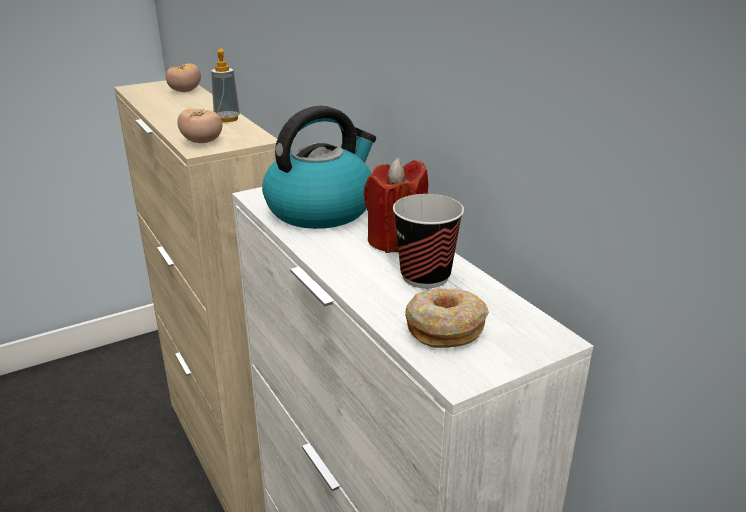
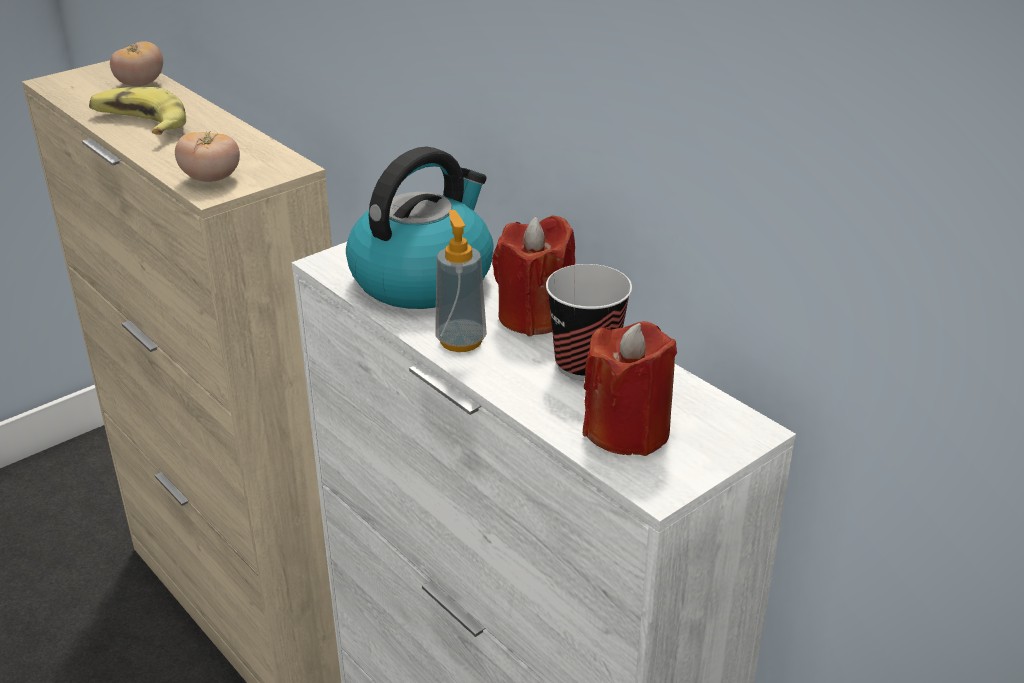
camera: 10 degrees left, 5 degrees up
(173, 111) = (140, 124): none -> banana
(227, 119) = (229, 133): soap dispenser -> soap dispenser (461, 340)
(445, 328) = (627, 430): donut -> red candle

